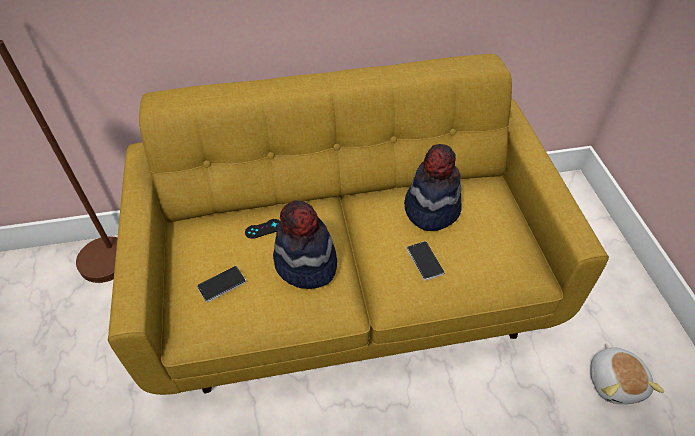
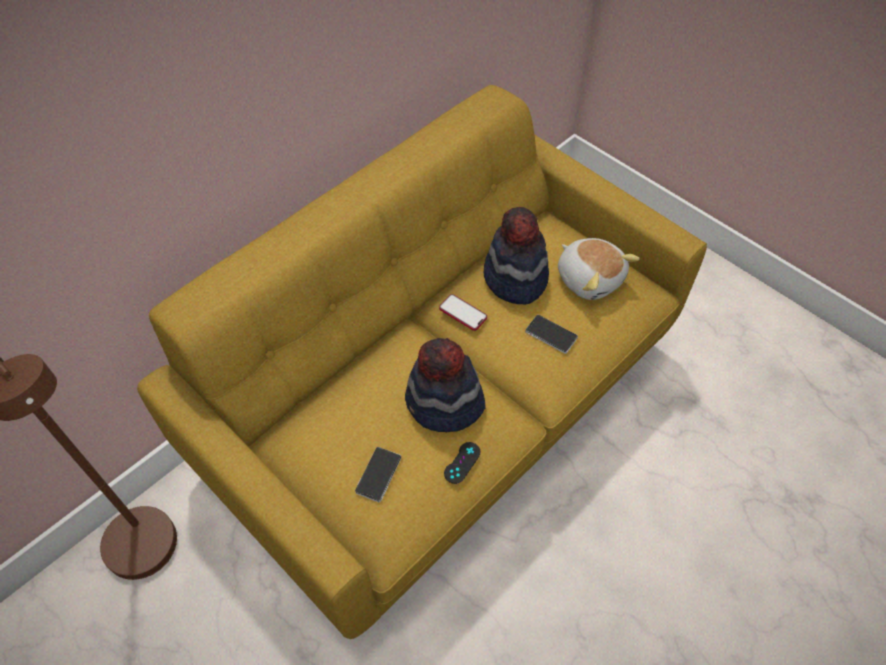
camera: 35 degrees left, 5 degrees up
(263, 229) = (368, 392): black game controller -> black game controller (462, 462)
(372, 212) = (463, 313): none -> phone
(615, 381) = (732, 354): plush toy -> plush toy (589, 278)

